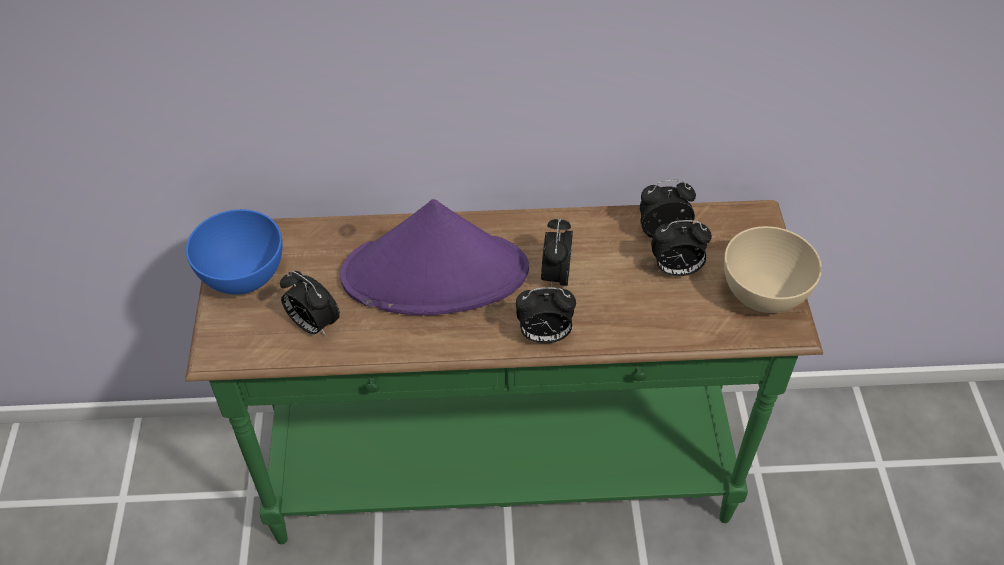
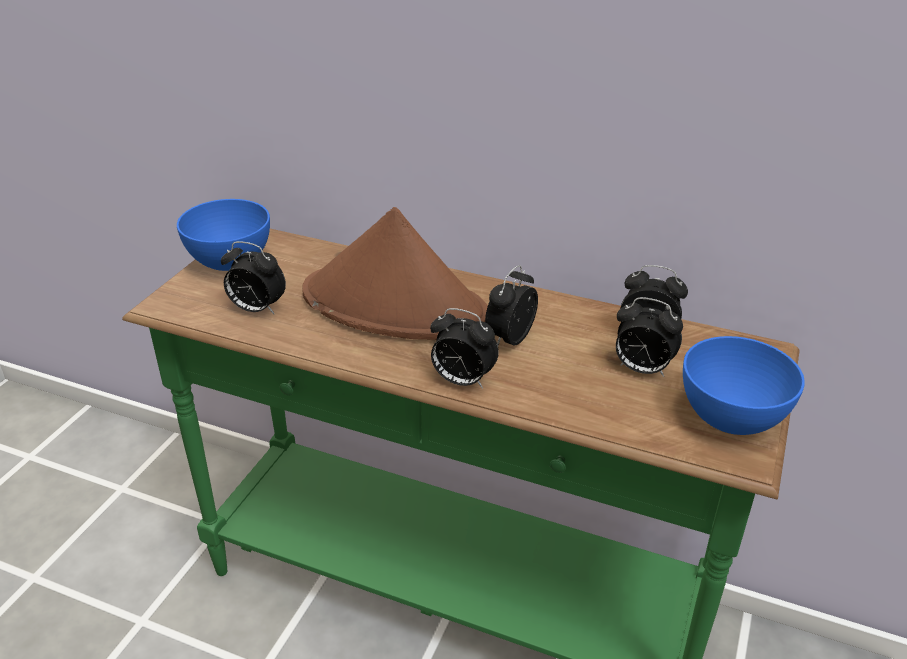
camera: 25 degrees right, 15 degrees down
(313, 325) = (256, 309): alarm clock -> alarm clock turned 45 degrees counterclockwise
(436, 274) = (395, 305): purple hat -> brown hat
(762, 294) = (730, 418): beige bowl -> blue bowl

